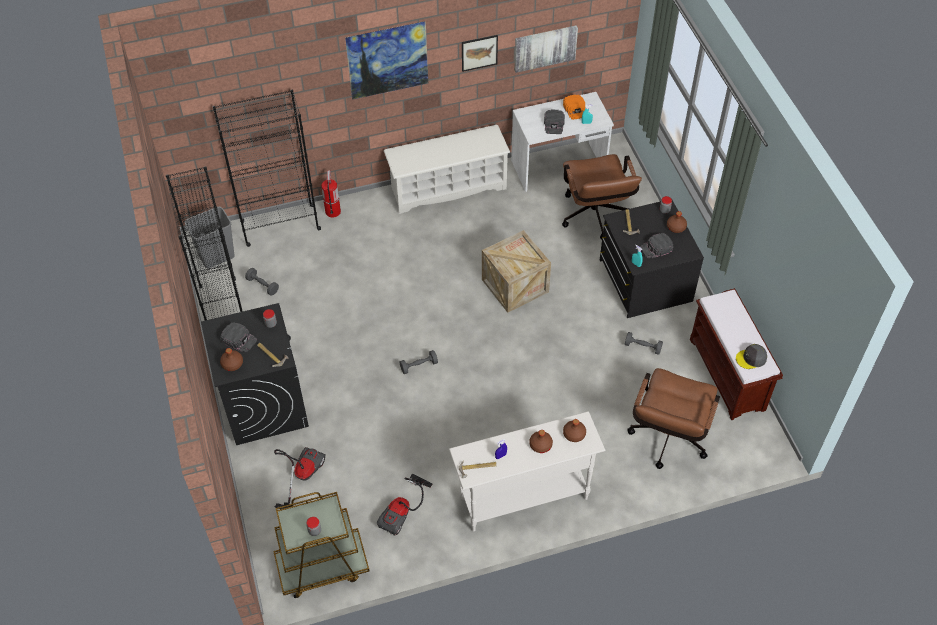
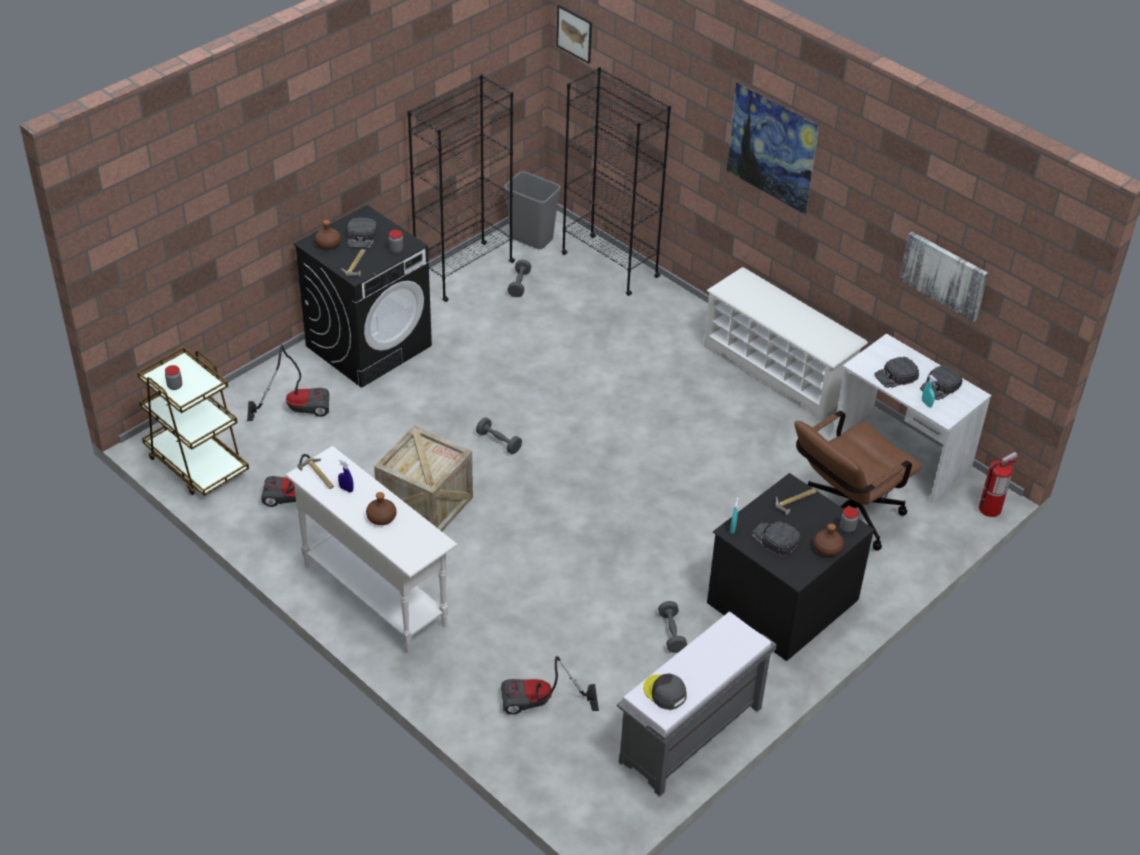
camera: 60 degrees right, 10 degrees down
(333, 211) = (662, 295): fire extinguisher -> fire extinguisher (990, 508)
(479, 52) = (868, 218): picture -> picture (574, 34)
(515, 286) = (676, 481): crate -> crate (425, 505)
(574, 434) = (414, 541): brown bottle -> none
(575, 109) = (940, 386): orange cap -> black cap
(667, 441) = (540, 704): brown office chair -> vacuum cleaner
(728, 375) = (690, 736): brown bench -> grey bench

